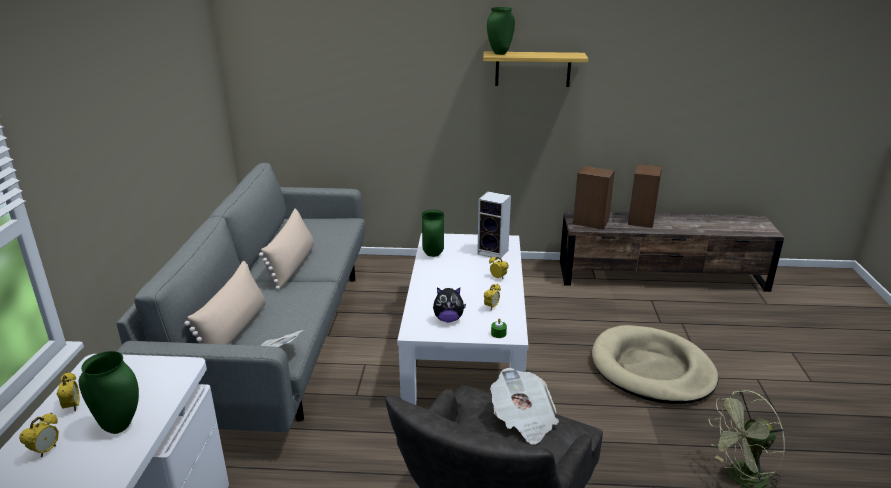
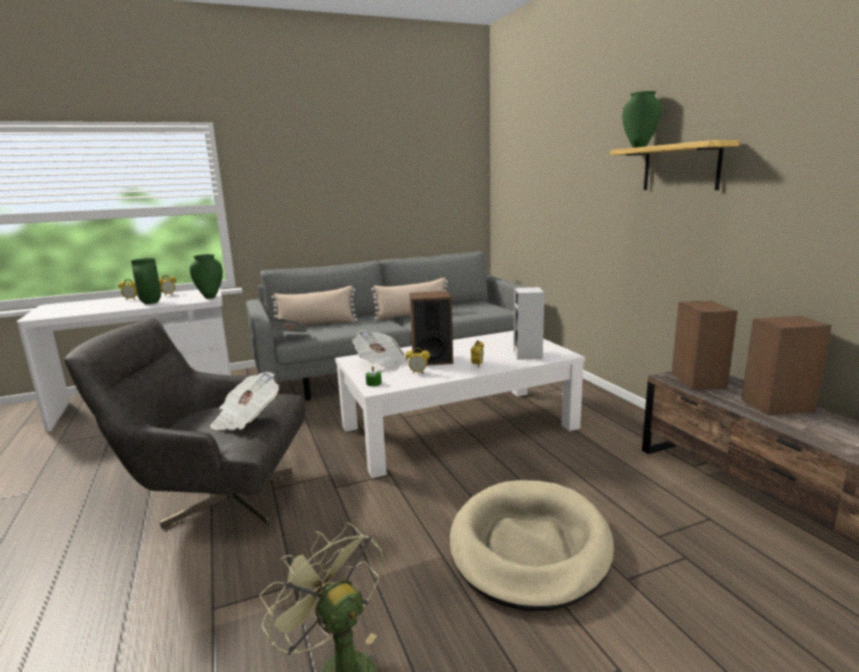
camera: 65 degrees right, 10 degrees down
(432, 254) = (487, 339): green vase -> green vase (210, 297)
(448, 319) = (381, 364): plush toy -> newspaper
(463, 293) = (432, 360): none -> speaker

